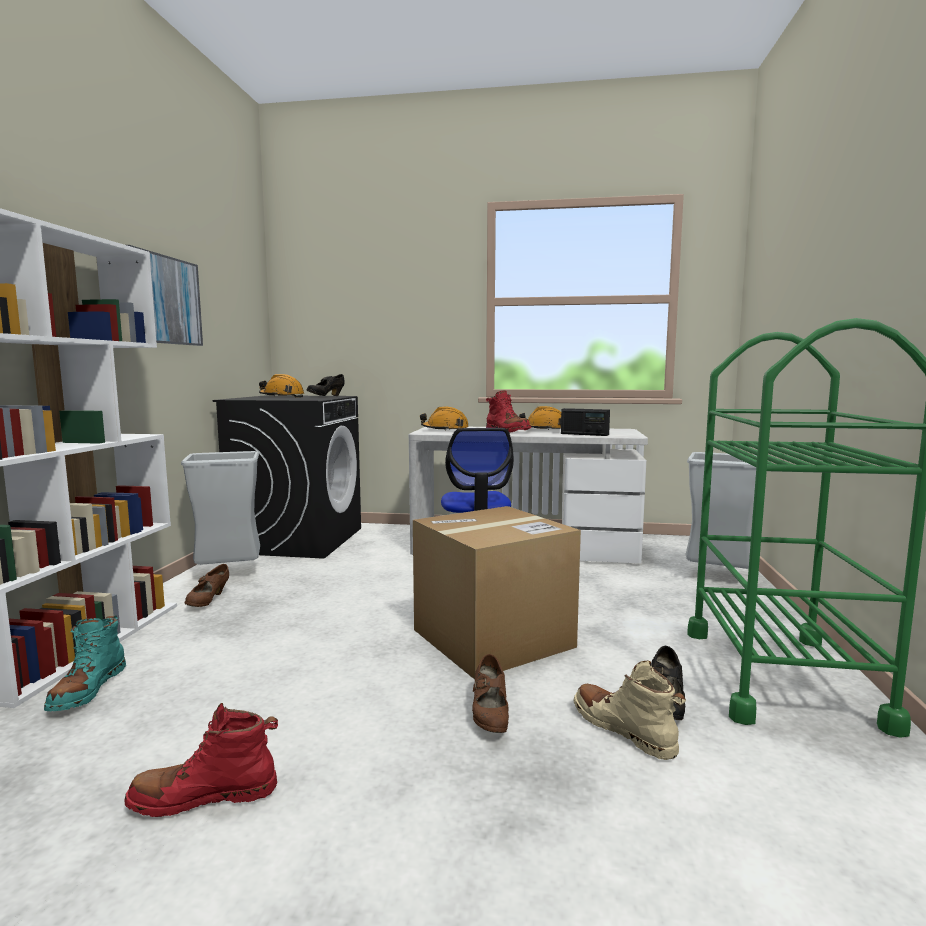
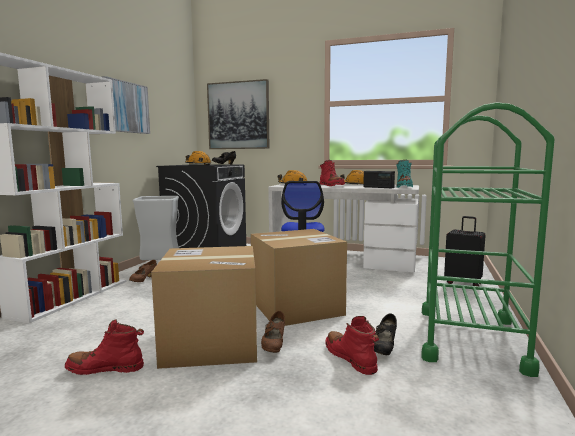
camera: 10 degrees right, 0 degrees up
(88, 690) = (67, 317): turquoise boot -> turquoise boot (403, 187)
(344, 316) = (238, 115): none -> picture
(380, 720) = (211, 342): none -> cardboard box
(624, 730) = (350, 358): beige boot -> red boot
(718, 578) = (463, 283): grey trash can -> black suitcase

